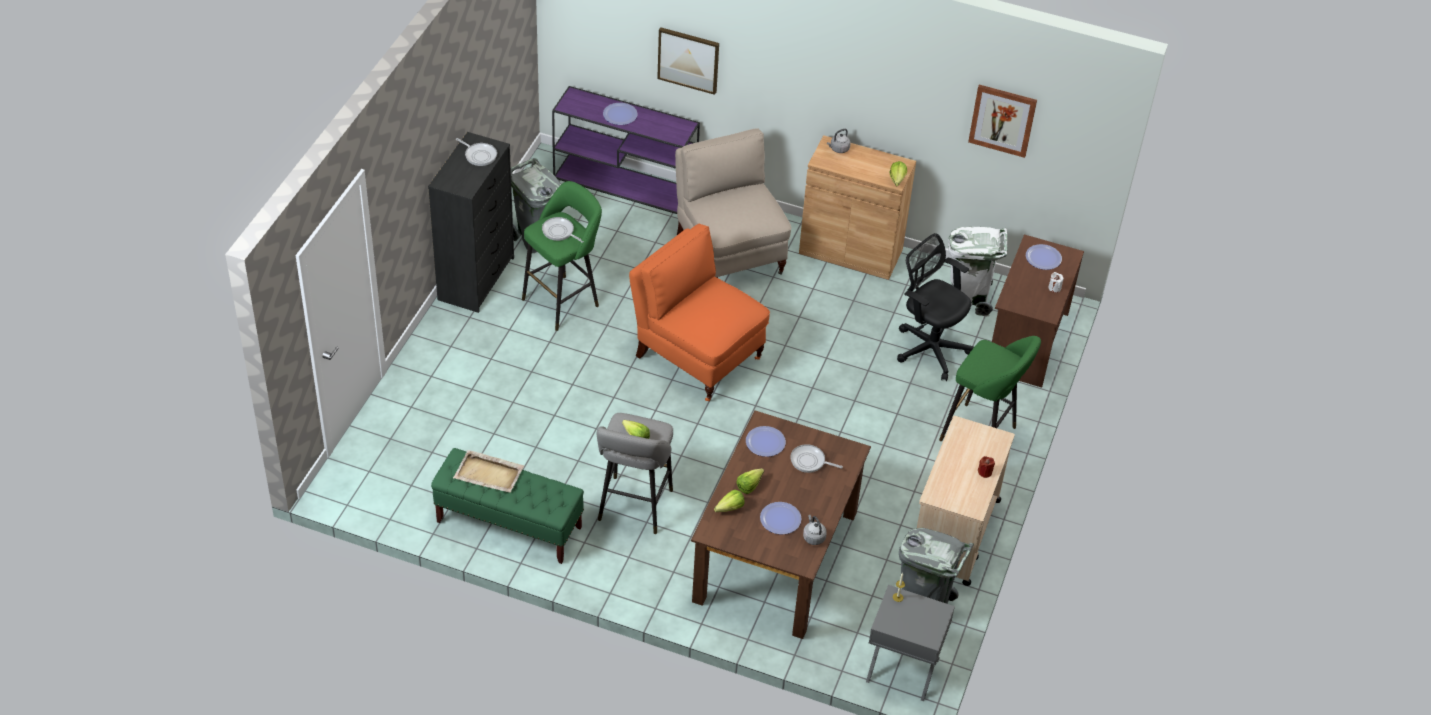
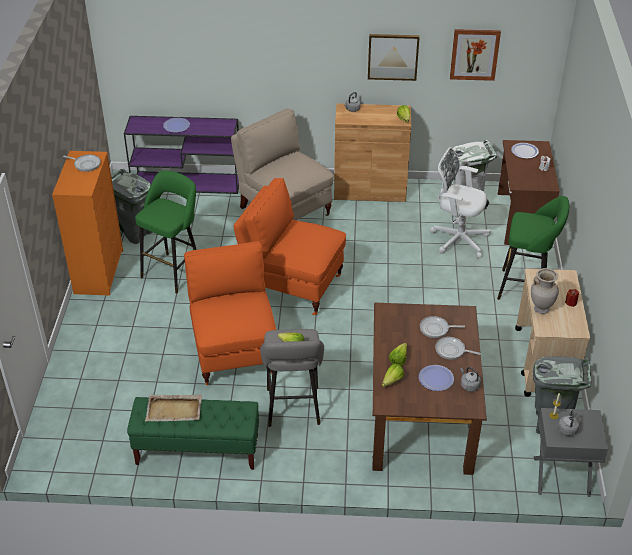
camera: 15 degrees left, 5 degrees down
(476, 278) = (99, 271): black dresser -> orange dresser
(559, 232) = (164, 211): frying pan -> frying pan (452, 350)
(595, 420) = (234, 351): none -> orange chair
(688, 59) = (222, 68): picture -> picture (393, 56)
(765, 442) = (394, 323): plate -> none
(905, 616) = (567, 429): none -> grey kettle
(929, 348) = (457, 239): black office chair -> white office chair
(944, 470) = (541, 309): none -> beige vase

